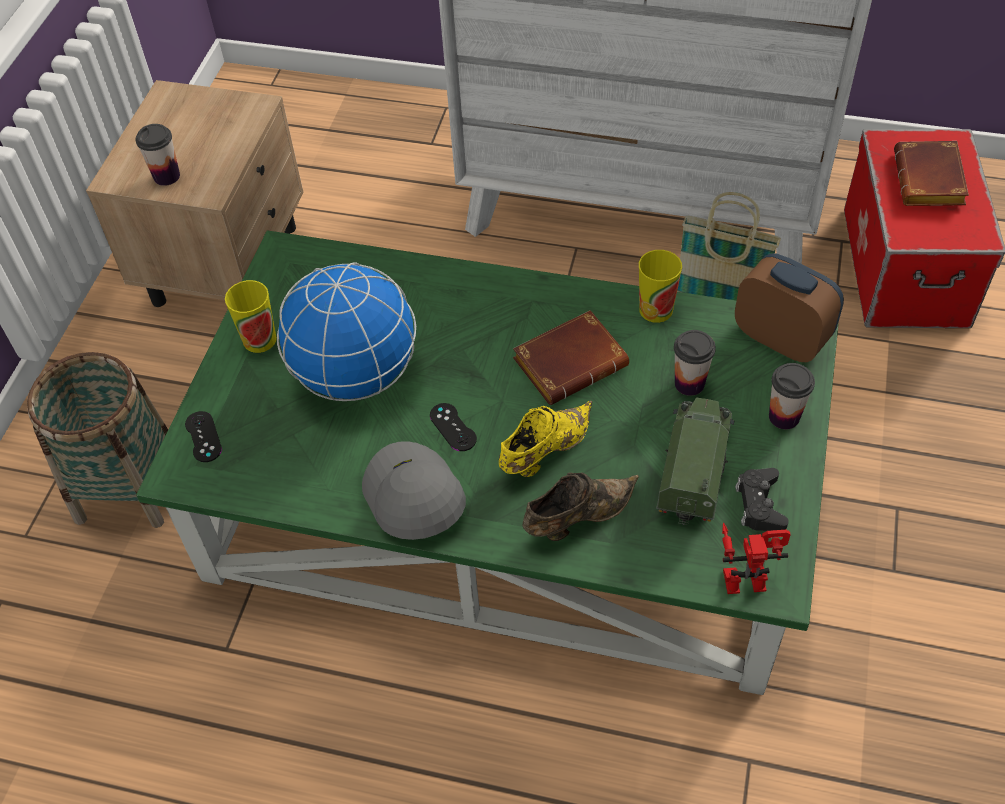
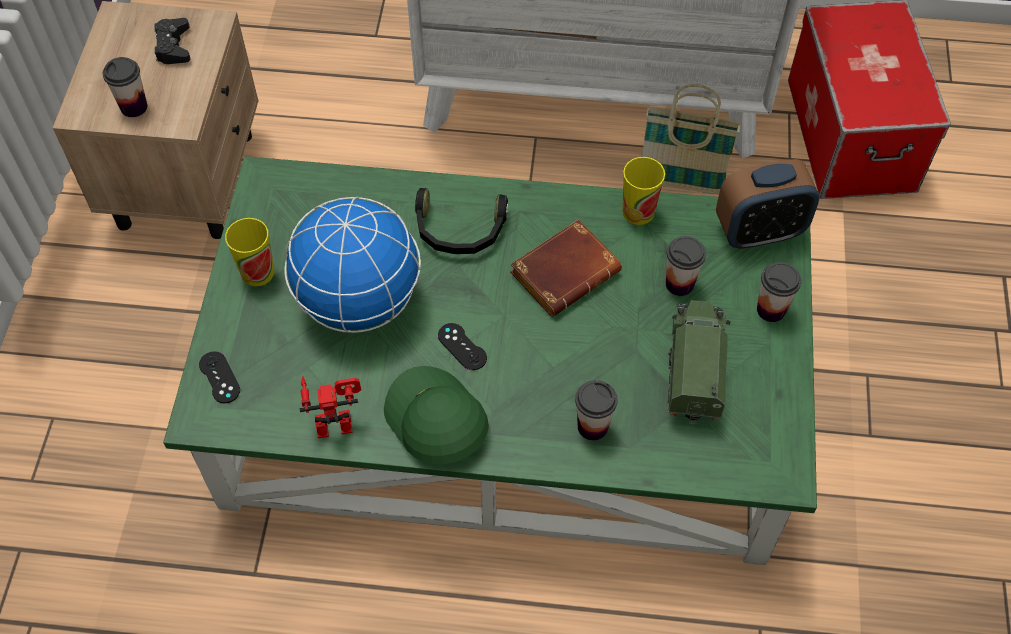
camera: 10 degrees left, 5 degrees up
(129, 487) = (128, 421): basket -> none
(412, 498) = (434, 421): grey cap -> green cap
(468, 315) = (459, 231): none -> black headphones
(543, 452) = (552, 364): yellow shoe -> none
(576, 518) = (592, 427): brown shoe -> cup
(746, 575) = (755, 467): toy robot -> toy robot (336, 419)
(760, 504) = (759, 397): black game controller -> black game controller (173, 46)
(781, 338) = (759, 232): alarm clock -> alarm clock turned 135 degrees clockwise
(931, 182) = (875, 57): brown book -> none

